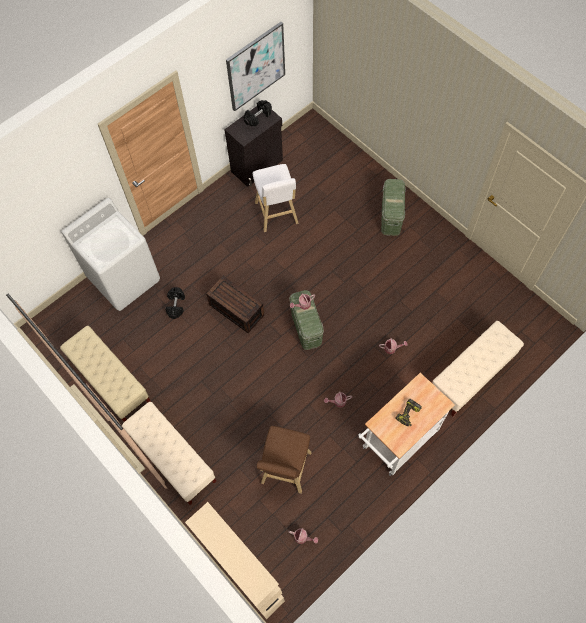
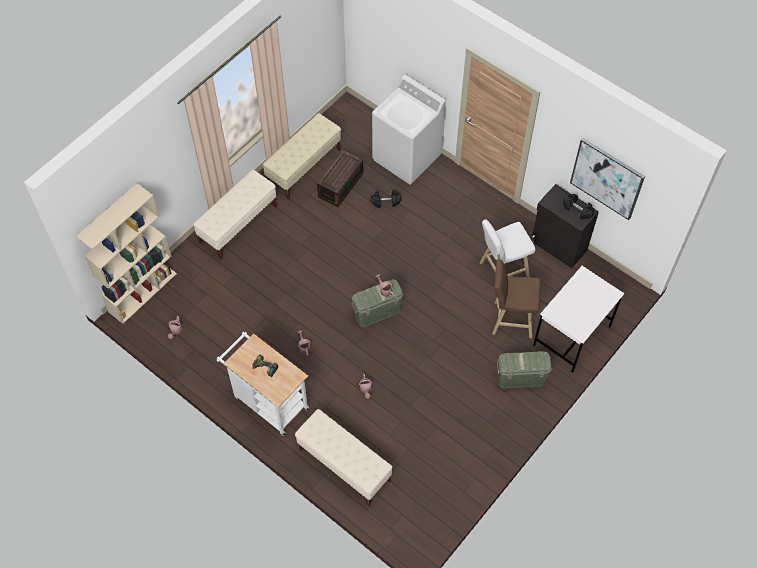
camera: 80 degrees right, 5 degrees down
(235, 310) = (388, 250): brown storage box -> brown storage box (340, 184)
(285, 470) = (234, 311): brown stool -> brown stool (510, 319)
(353, 171) = (572, 336): none -> white desk

